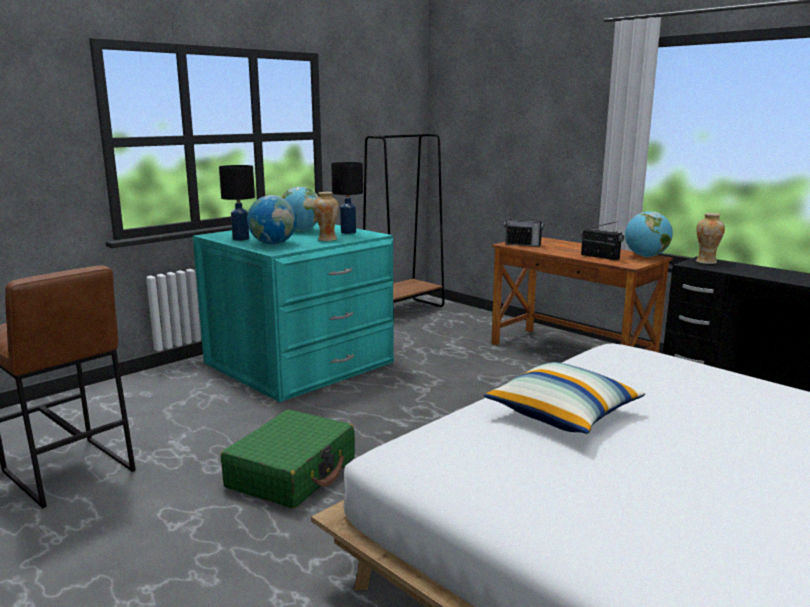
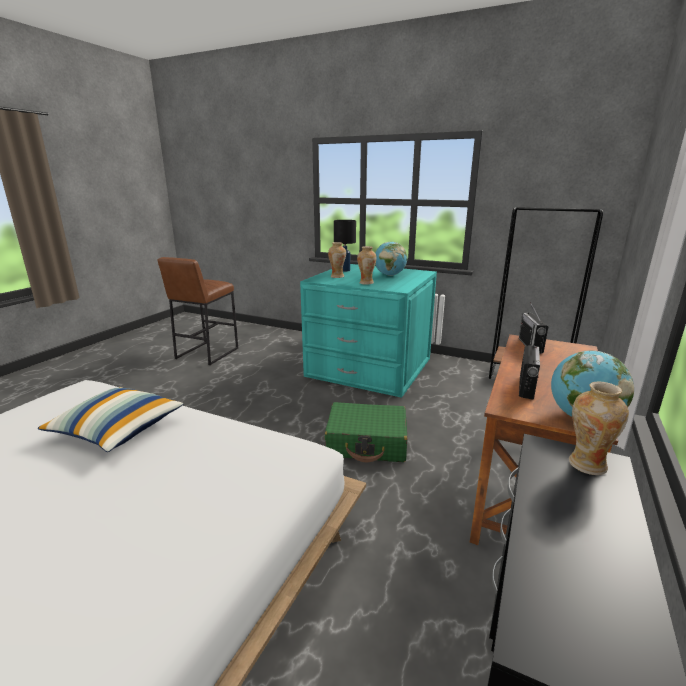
camera: 70 degrees right, 5 degrees up
(273, 244) = (337, 276): globe -> vase
(292, 473) = (213, 401): green suitcase -> green suitcase (367, 442)
(348, 232) = (399, 283): black table lamp -> none

